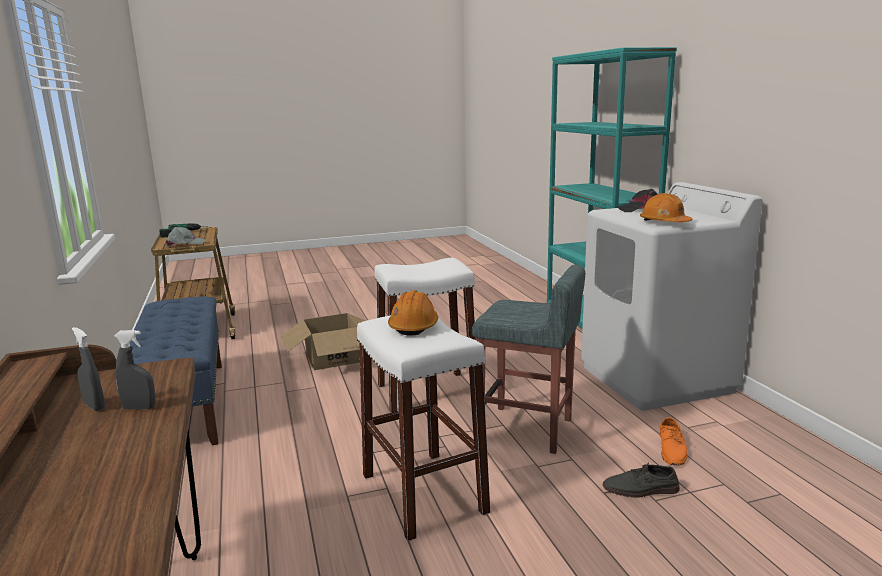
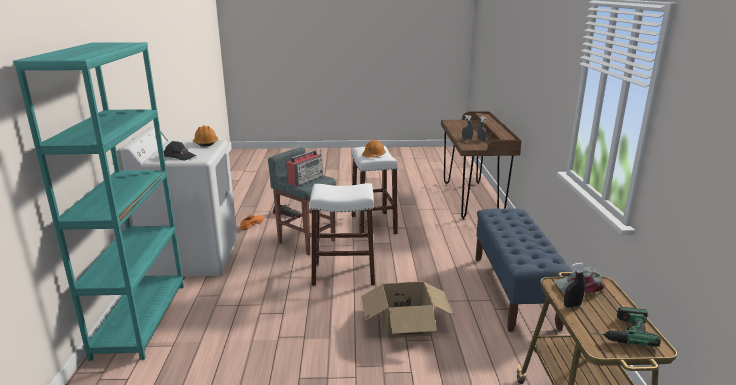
camera: 165 degrees left, 5 degrees up
(204, 237) = (572, 305): none -> black spray bottle
(521, 312) = (305, 179): none -> radio

